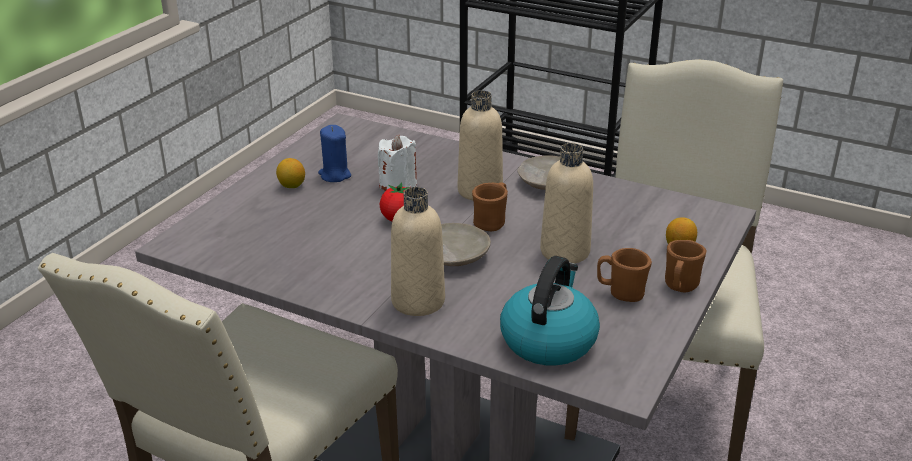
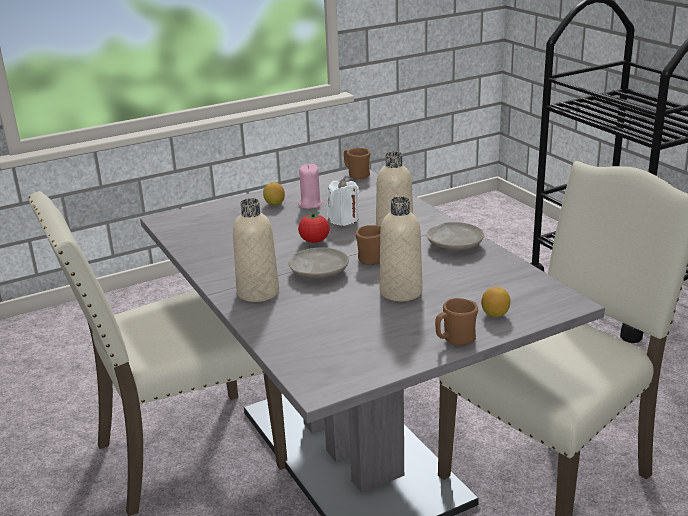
camera: 35 degrees right, 5 degrees down
(335, 175) = (310, 204): blue candle -> pink candle
(548, 340) = (309, 342): kettle -> none
(621, 293) = (403, 330): brown mug -> brown mug (356, 175)

